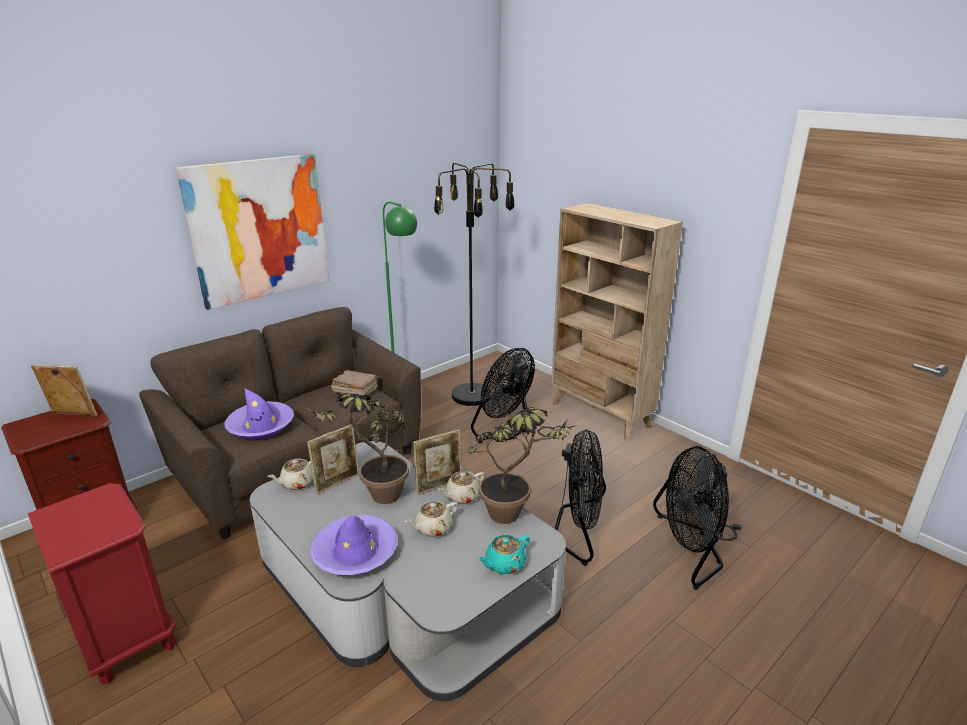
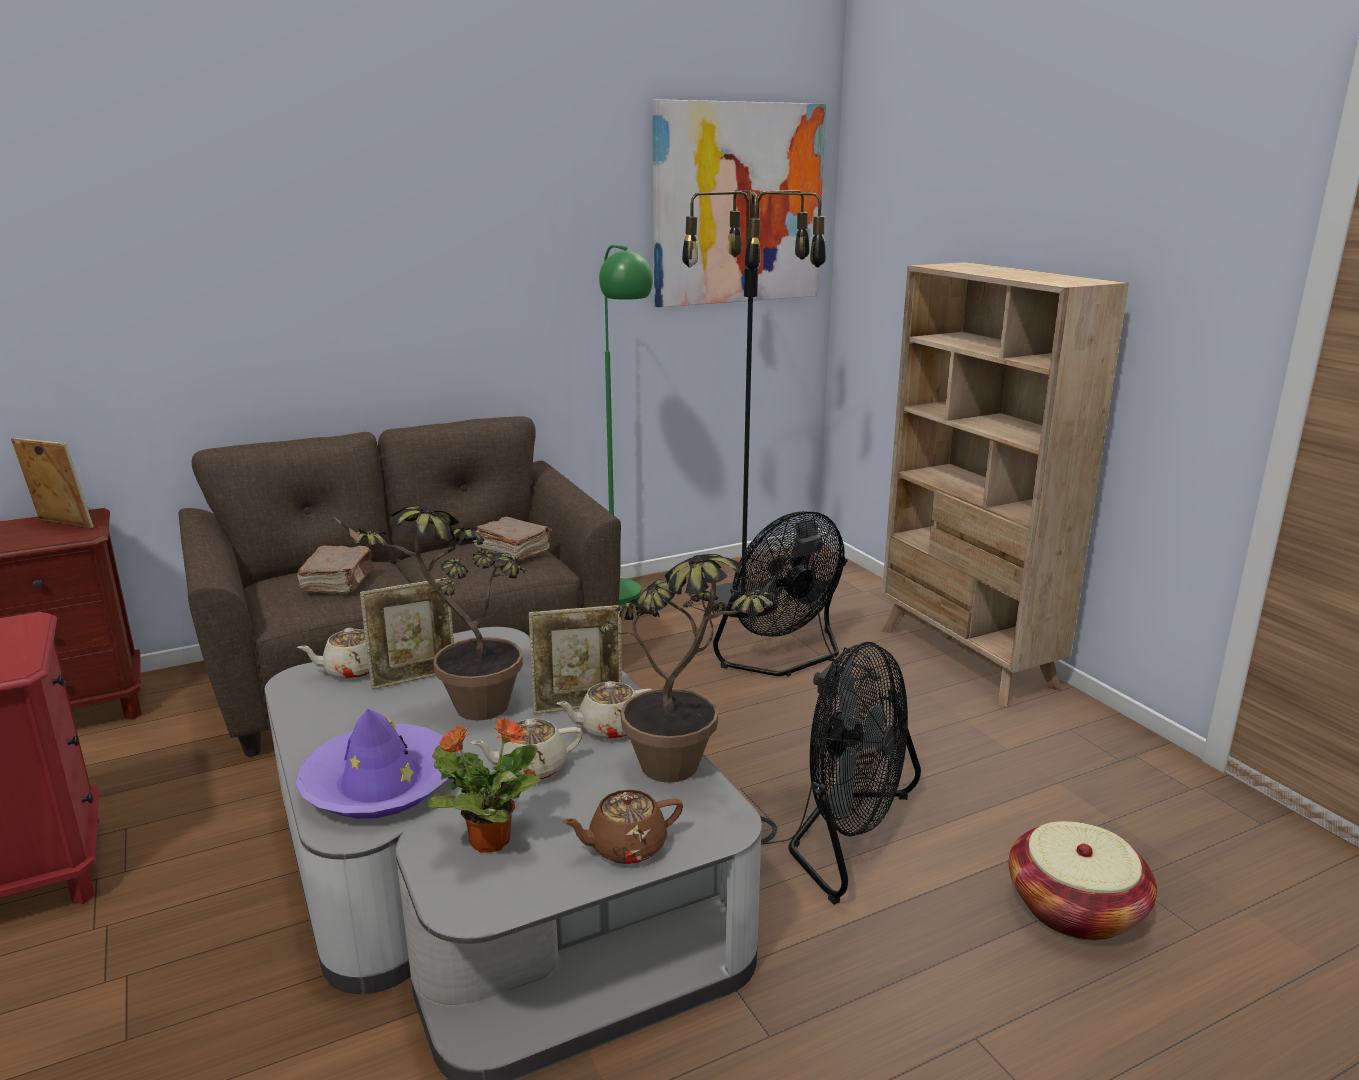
camera: 15 degrees right, 5 degrees down
(259, 229) = (394, 274): picture -> picture (738, 204)
(261, 426) = (339, 582): purple hat -> brown book
(432, 574) = (488, 840): none -> potted plant
(504, 564) = (626, 847): turquoise teapot -> brown teapot
(694, 546) = (1074, 909): black fan -> basket

